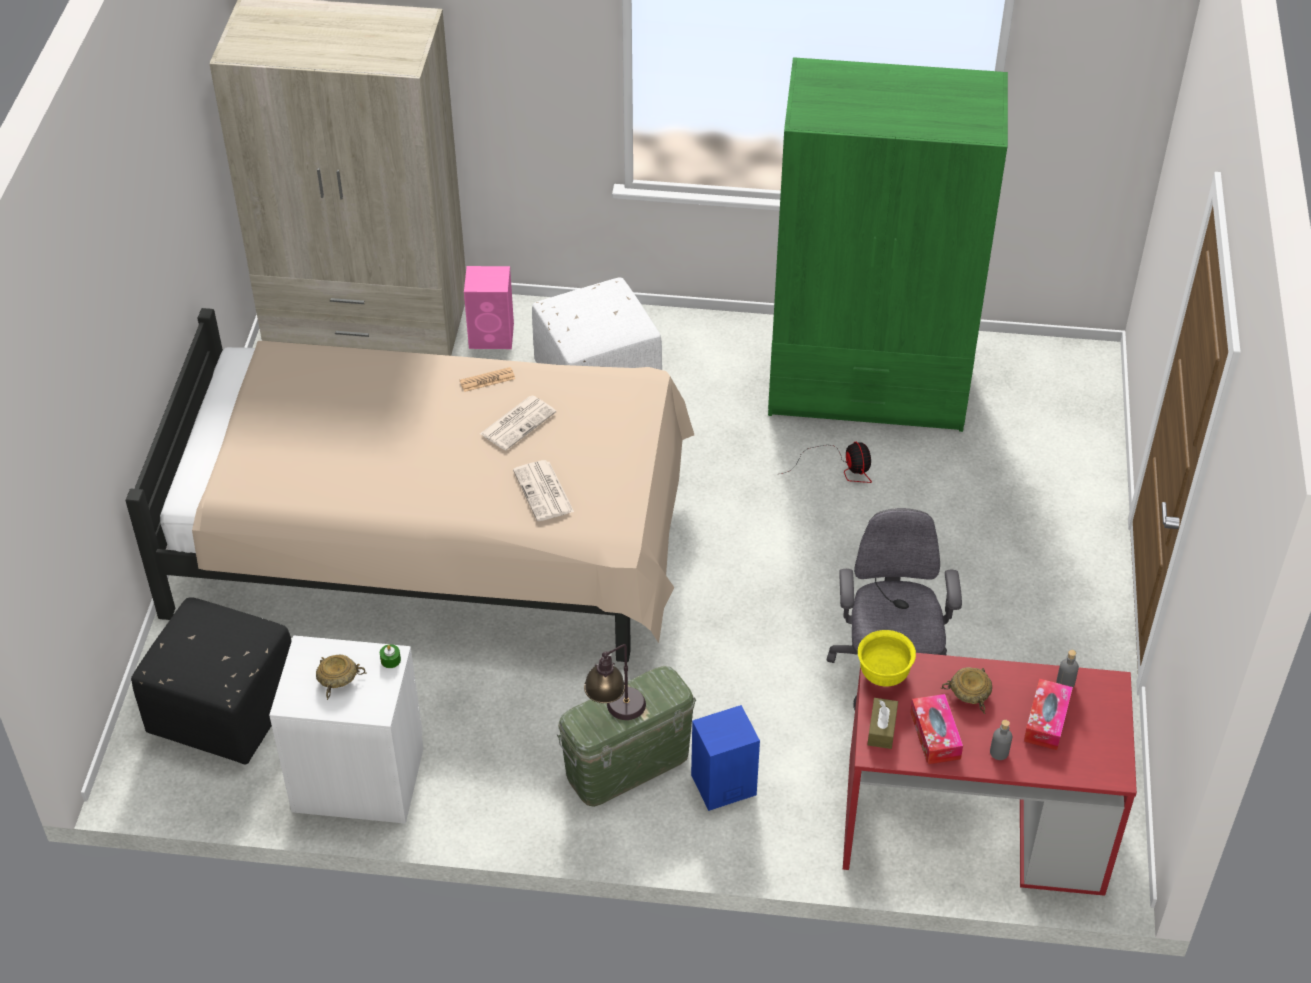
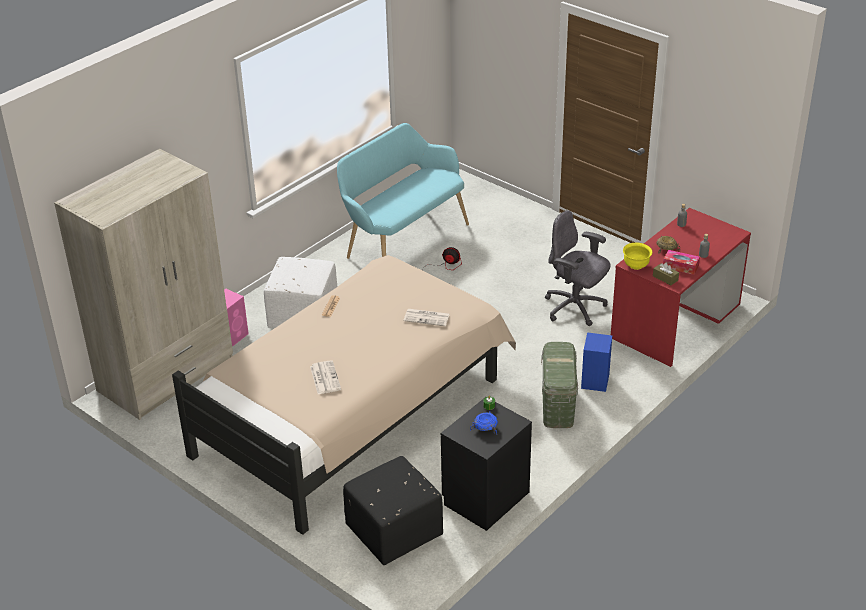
camera: 55 degrees left, 10 degrees down
(339, 680) = (486, 427): beige bowl -> blue bowl
(359, 777) = (485, 498): white nightstand -> black nightstand
(518, 422) = (371, 308): newspaper -> newspaper (325, 377)
(616, 714) = (562, 368): table lamp -> none
(868, 388) = (402, 240): green wardrobe -> turquoise bench
(1046, 720) = (696, 237): tissue box -> none

